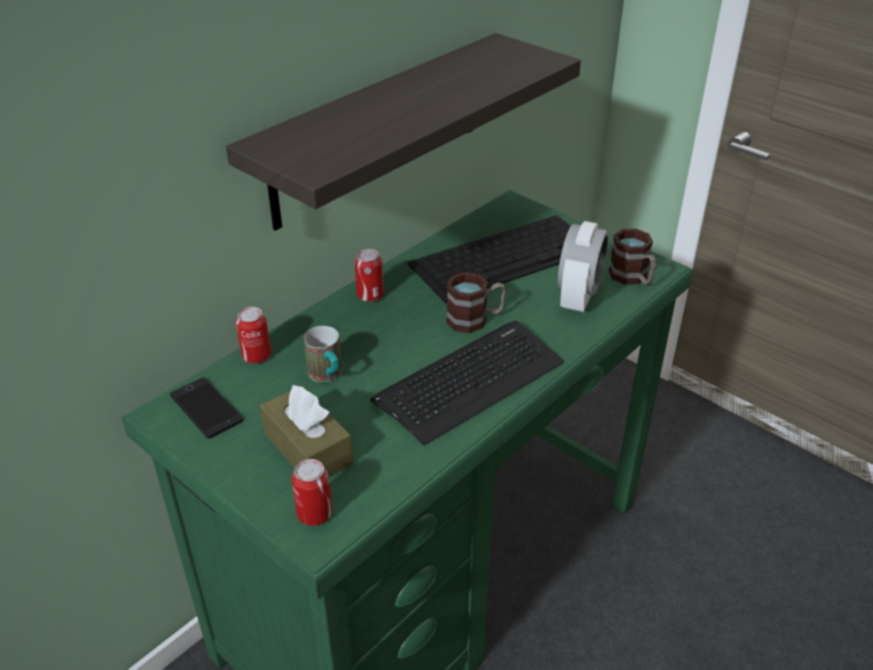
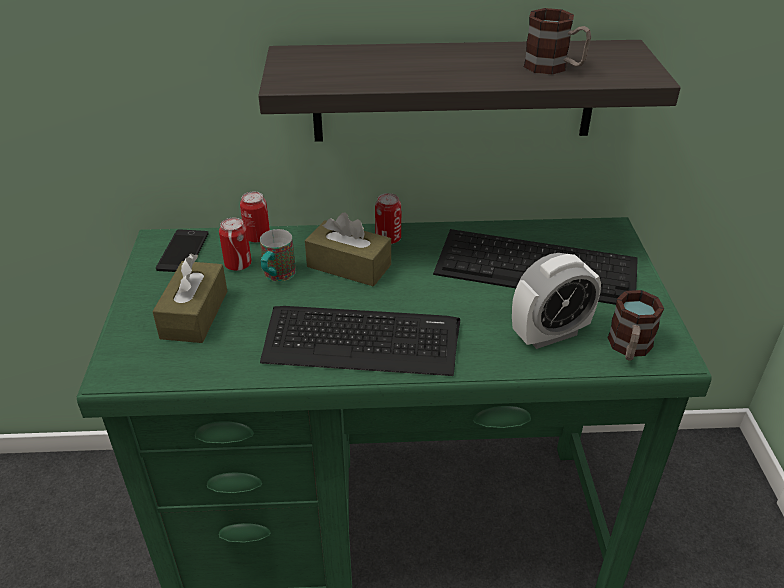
camera: 45 degrees right, 0 degrees up
(314, 514) = (135, 358): can -> can (238, 264)
(373, 333) = (349, 266): none -> brown tissue box
(475, 319) = (436, 300): mug -> mug (554, 68)

